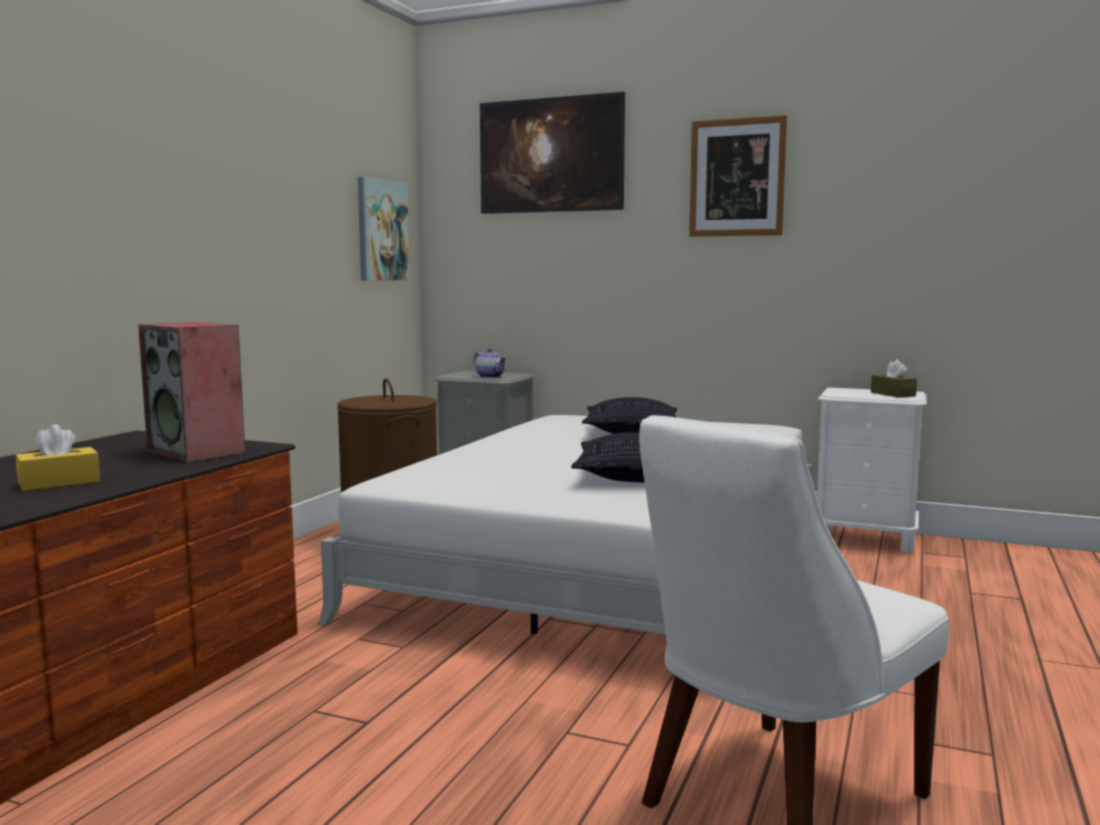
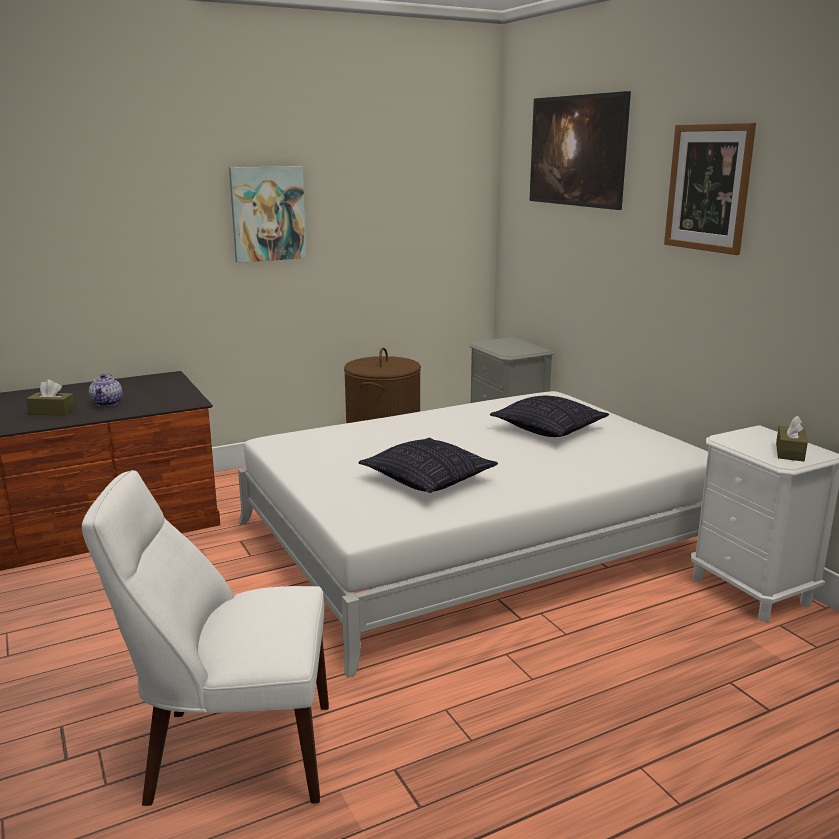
camera: 40 degrees right, 10 degrees up
(59, 482) = (52, 412): yellow tissue box -> brown tissue box
(198, 452) = (154, 400): speaker -> none
(381, 230) = (444, 215): picture -> picture (268, 214)
(490, 376) = (507, 349): teapot -> teapot (107, 403)

